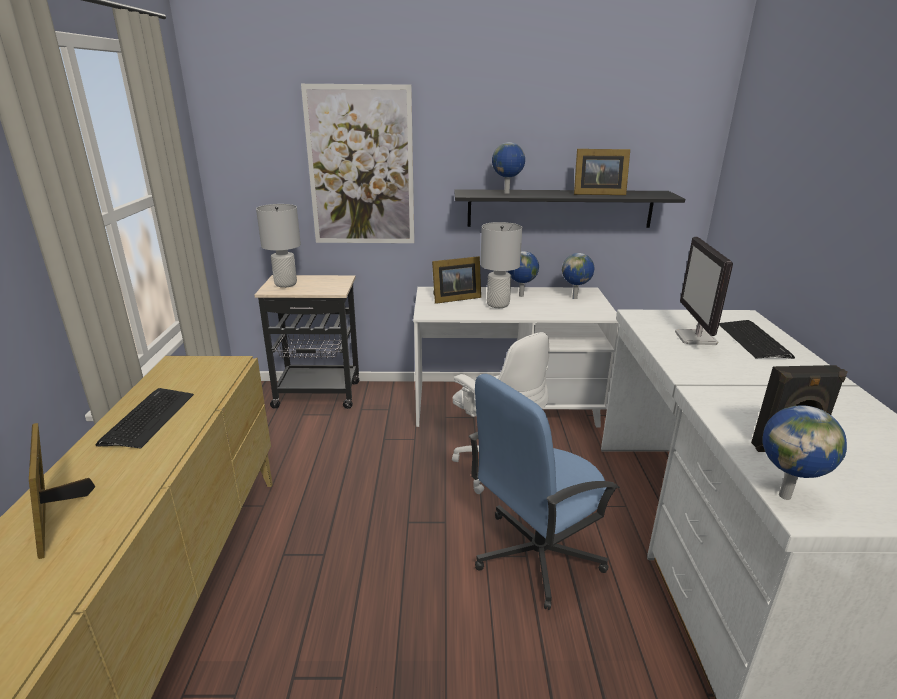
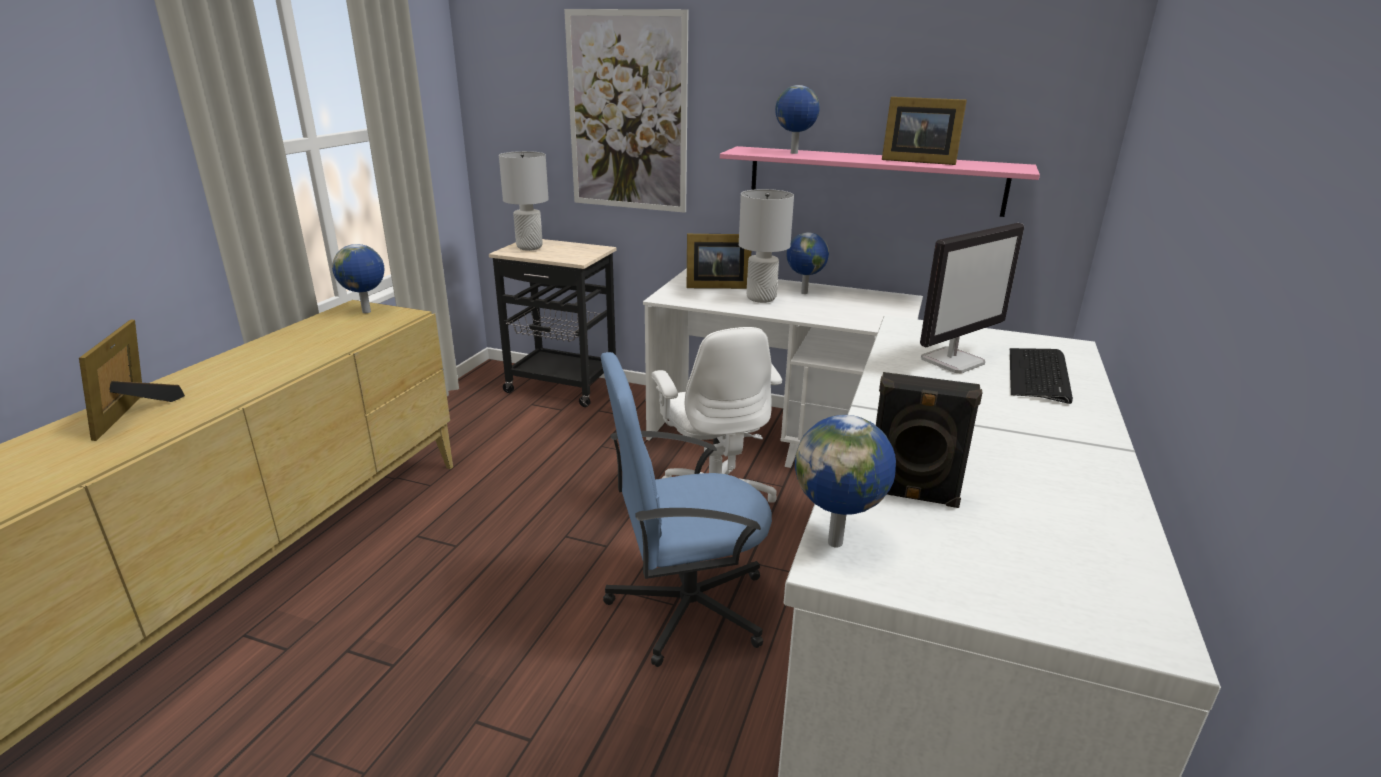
camera: 20 degrees right, 0 degrees up
(148, 418) = (282, 350): keyboard -> none
(560, 208) = (874, 180): black shelf -> pink shelf
(575, 298) = (875, 304): globe -> globe (367, 312)
(696, 338) = (952, 361): monitor -> monitor turned 150 degrees counterclockwise

